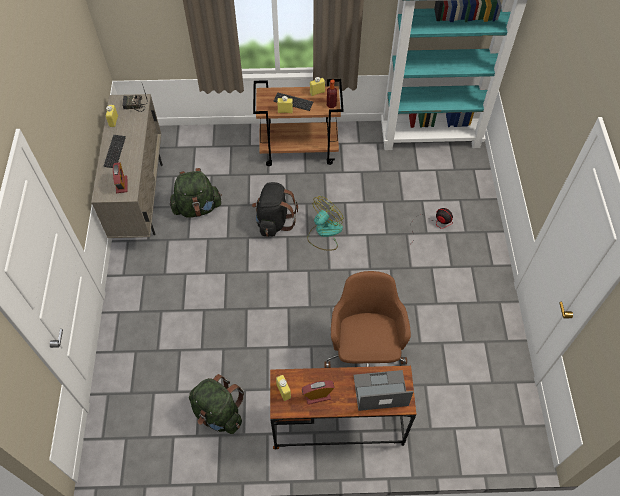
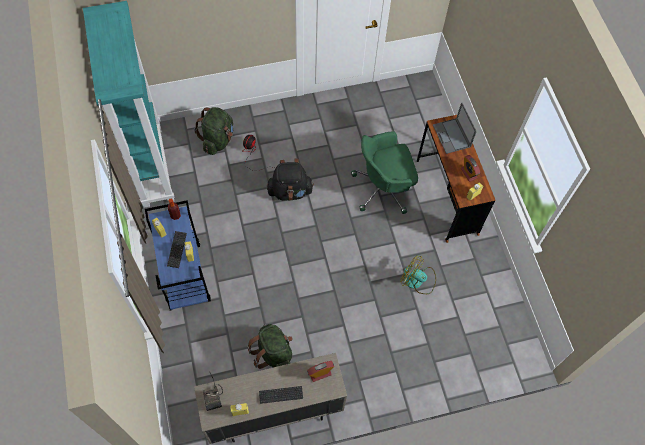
camera: 105 degrees left, 5 degrees up
(218, 413) = (465, 280): green backpack -> green backpack (218, 140)
(274, 221) = (275, 280): black backpack -> black backpack (290, 191)
(299, 149) = (184, 275): brown cart -> blue cart
(324, 233) = (279, 235): fan -> fan (417, 280)
(364, 351) = (383, 188): brown office chair -> green office chair

